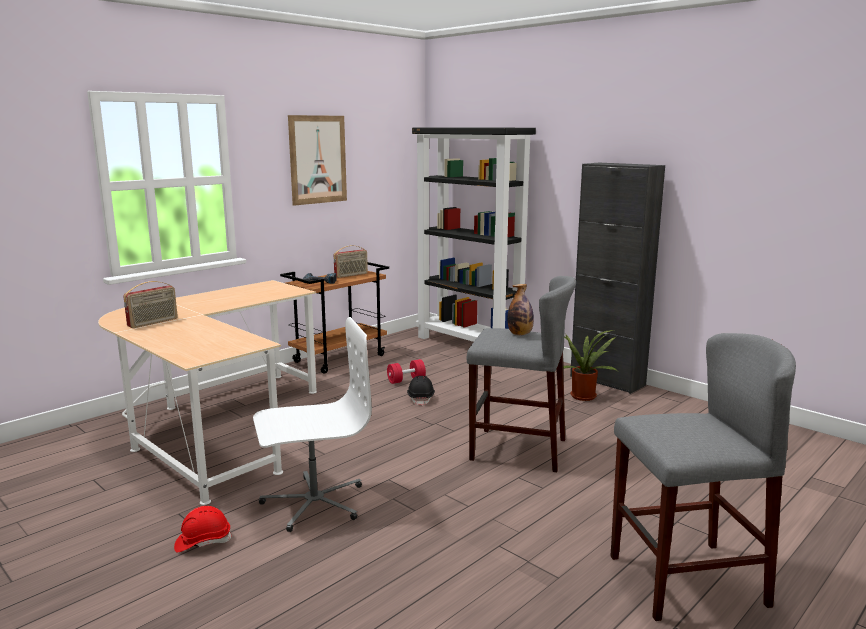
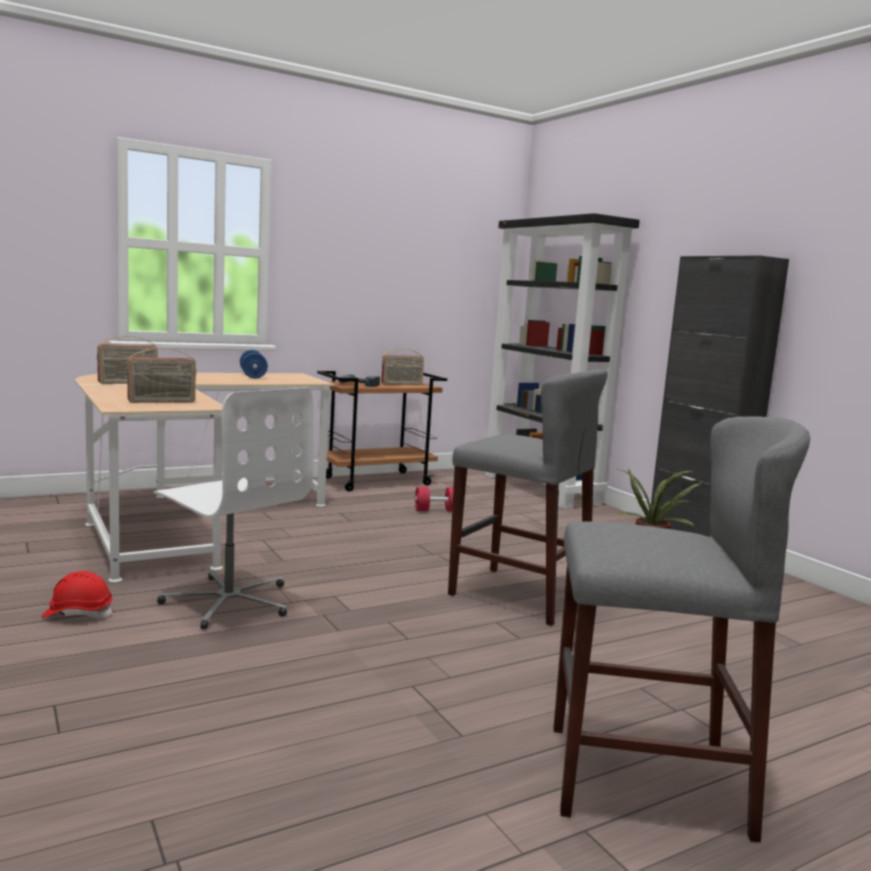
camera: 15 degrees right, 5 degrees down
(216, 345) = (162, 402): none -> radio
(239, 291) = (253, 375): none -> blue dumbbell
(313, 502) = (229, 601): white office chair -> white office chair turned 45 degrees clockwise
(318, 159) = (379, 247): picture -> none
(421, 398) = (439, 529): black hard hat -> none
(520, 334) = (533, 441): bottle -> none

